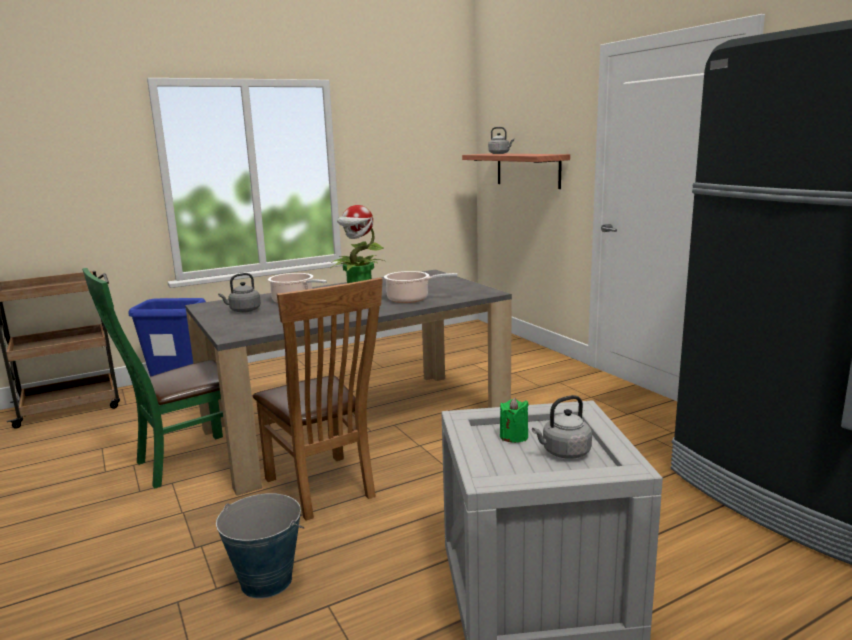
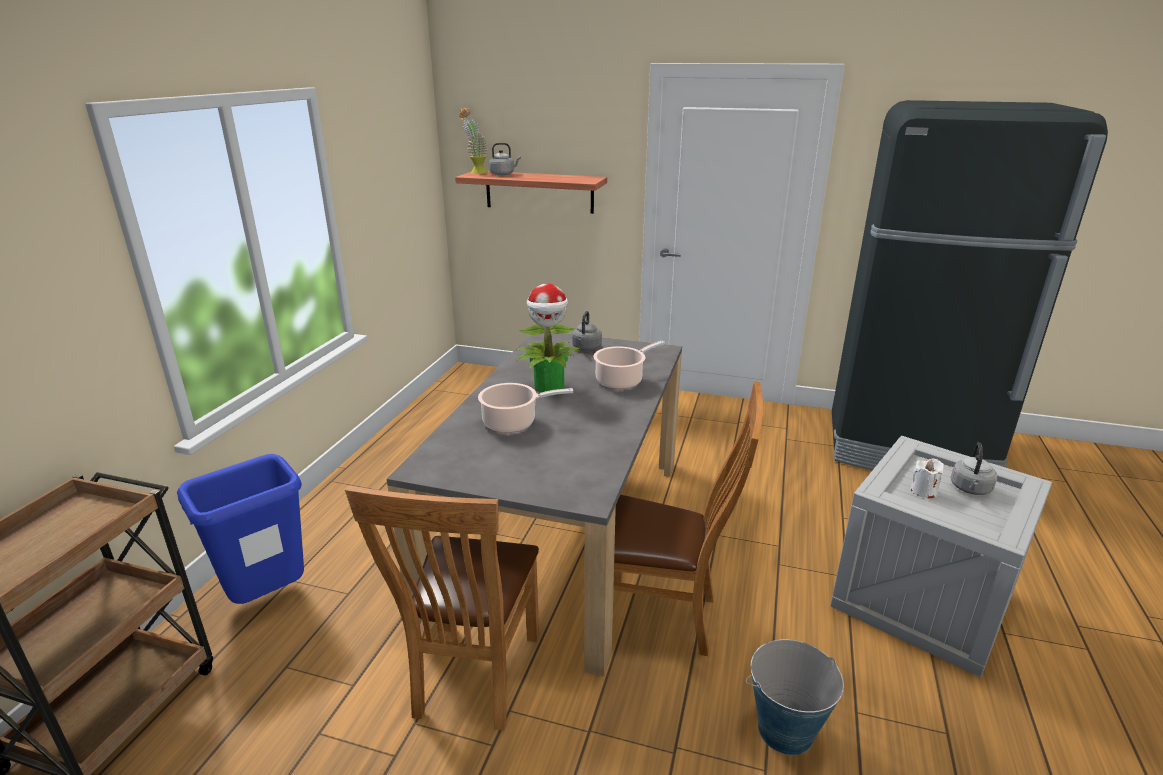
camera: 45 degrees left, 10 degrees up
(184, 462) = (472, 680): green chair -> brown chair
(243, 311) = (495, 459): grey kettle -> grey kettle (586, 348)
(487, 153) = (475, 172): none -> potted plant
(514, 437) = (923, 491): green candle -> white candle

